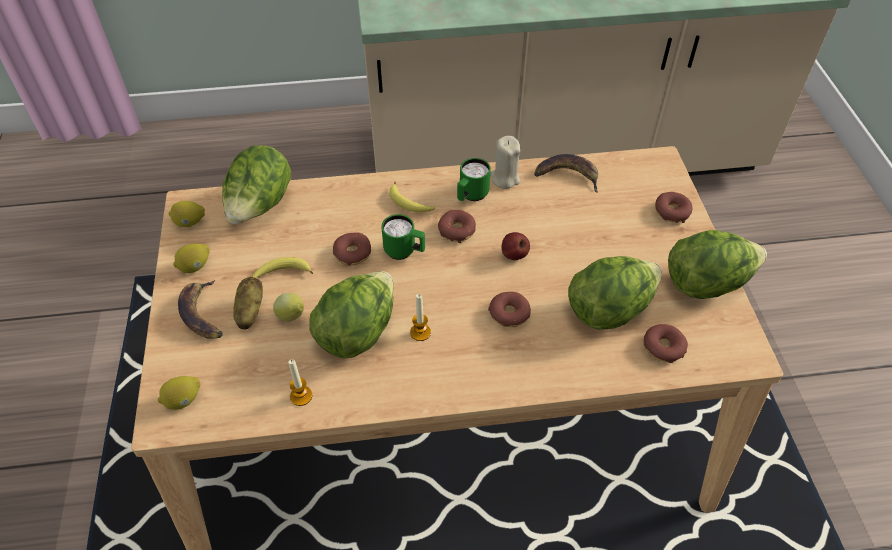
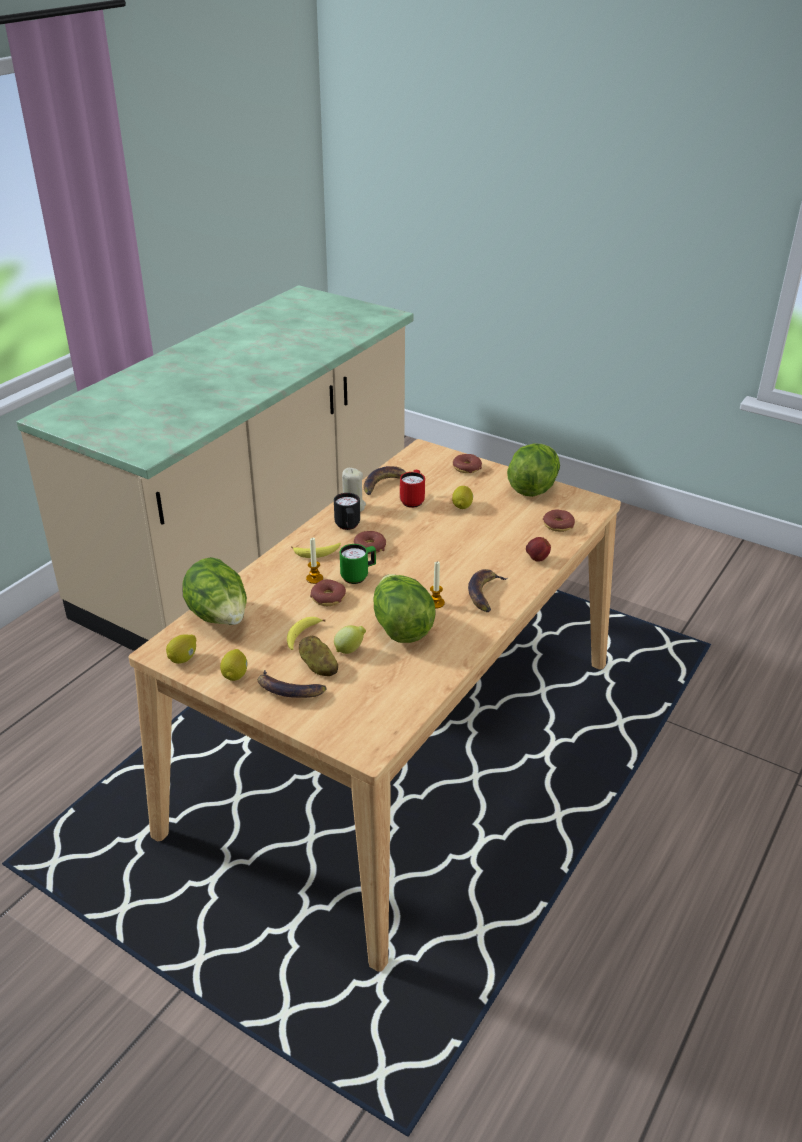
camera: 50 degrees left, 15 degrees down
(183, 400) = (360, 733): lemon -> lemon (462, 506)
(301, 396) = (425, 676): candle -> candle (314, 578)
(471, 196) = (348, 527): green mug -> black mug
(474, 360) = (484, 593): none -> banana
(509, 314) = (465, 563): donut -> none
(514, 255) = (422, 537): apple -> apple (537, 559)
(566, 210) = (413, 500): none -> red mug
(609, 309) = (509, 527): lettuce -> none

